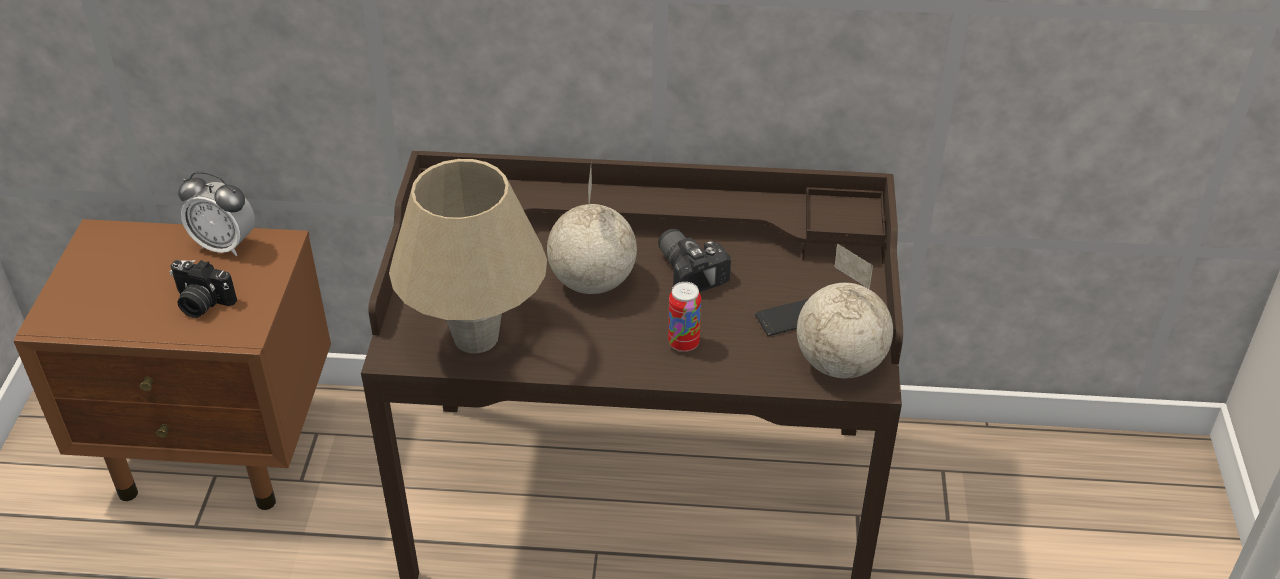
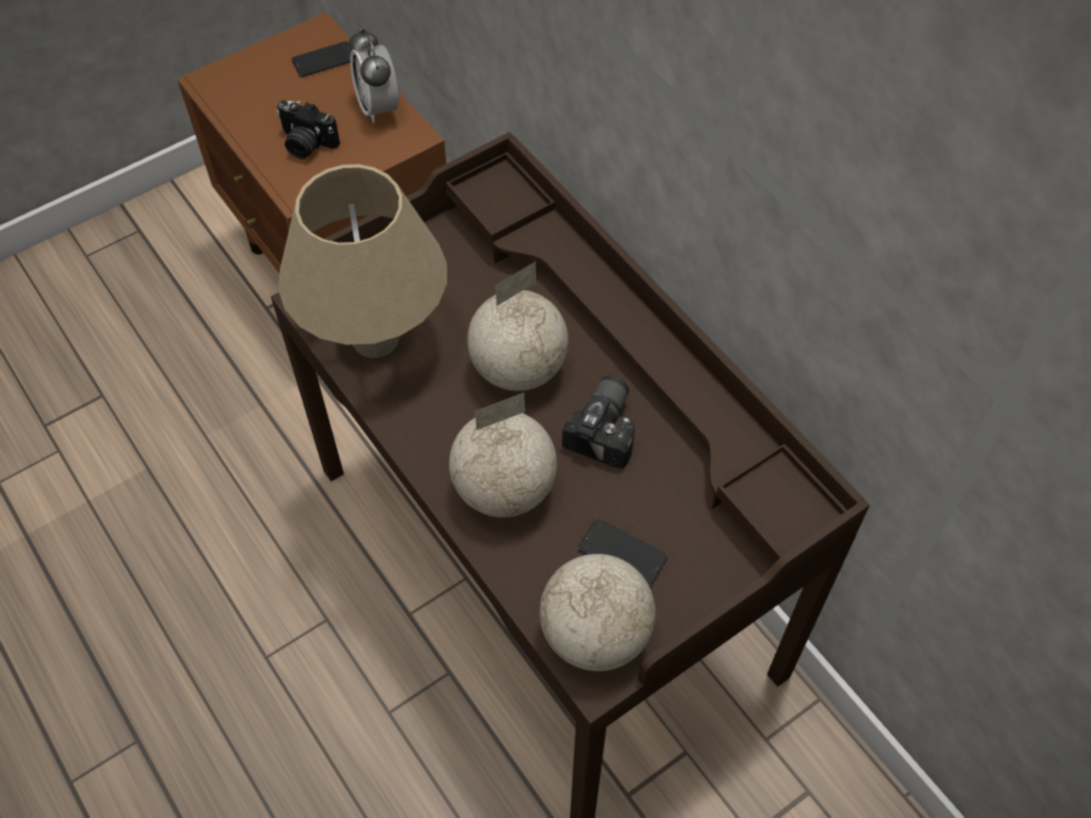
camera: 50 degrees right, 15 degrees up
(132, 247) = (324, 60): none -> phone
(201, 303) = (306, 144): camera -> camera turned 45 degrees counterclockwise
(683, 343) = (506, 490): can -> globe

